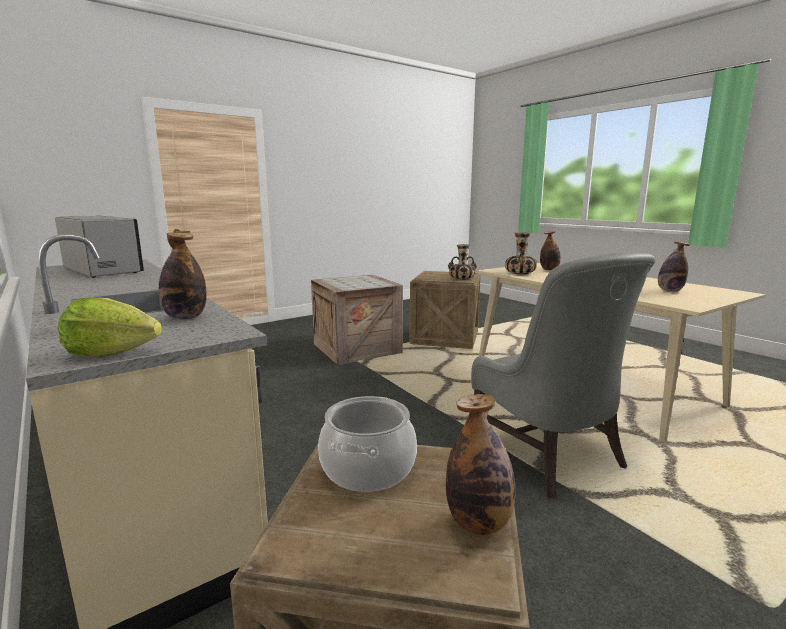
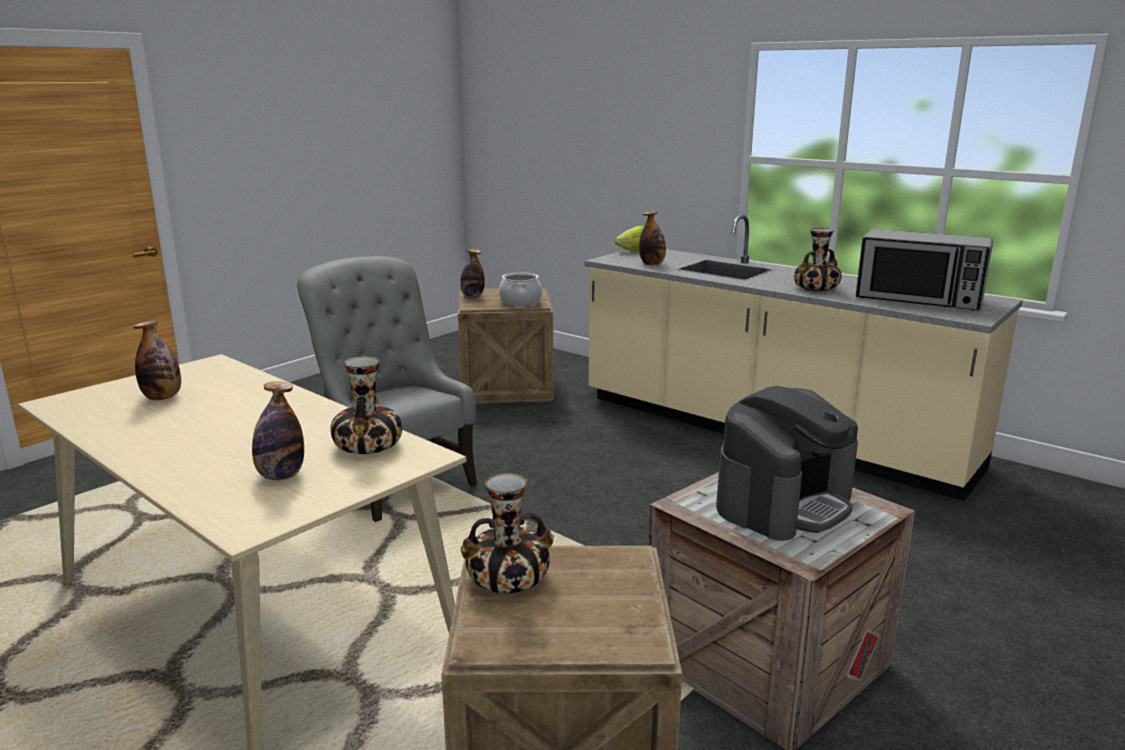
camera: 165 degrees right, 5 degrees up
(136, 279) = (815, 288): none -> vase
(352, 282) = (784, 503): none -> coffee machine

